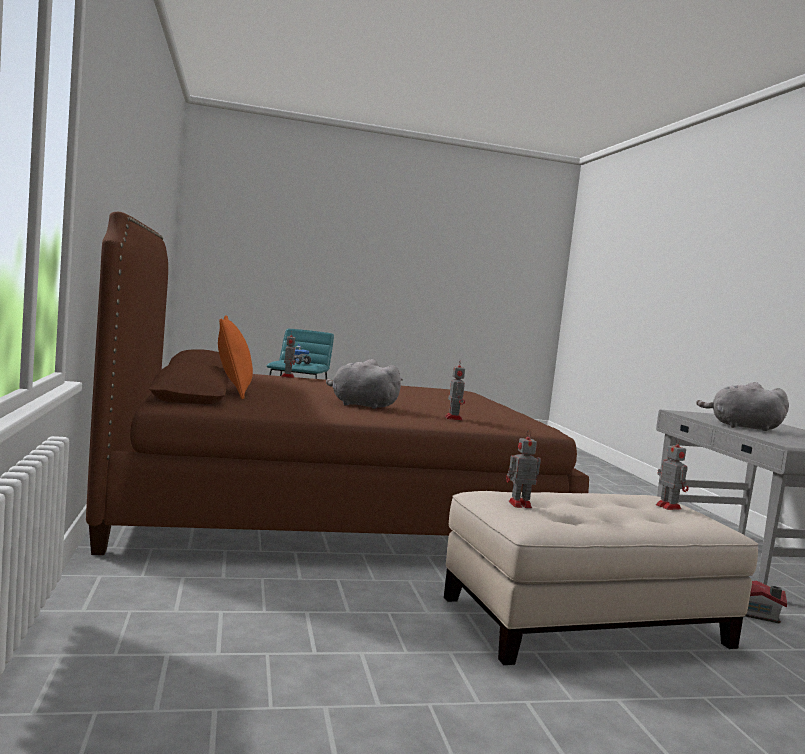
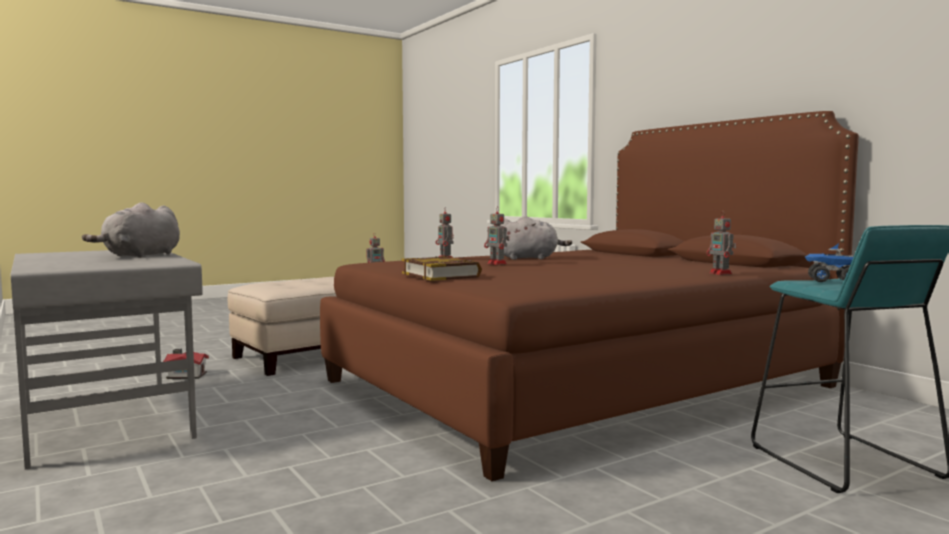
camera: 160 degrees right, 0 degrees up
(232, 392) = (630, 255): orange pillow -> none
(488, 403) = (441, 275): none -> book
(667, 506) = (275, 286): toy robot -> toy robot (497, 263)
(742, 427) = (140, 256): grey plush toy -> grey plush toy turned 120 degrees clockwise

